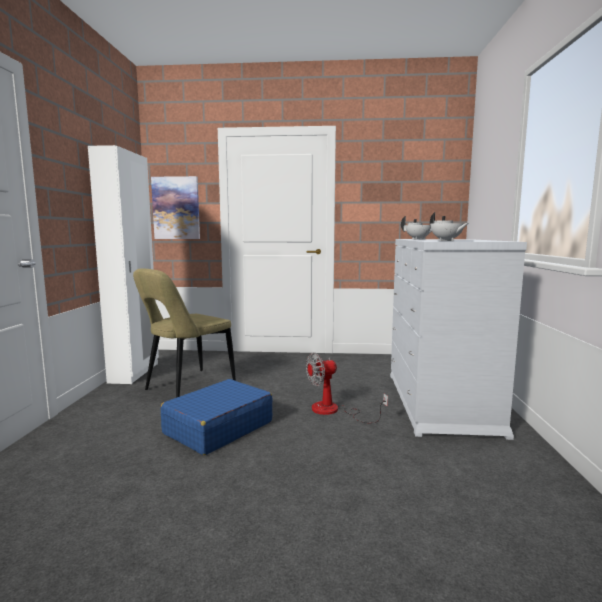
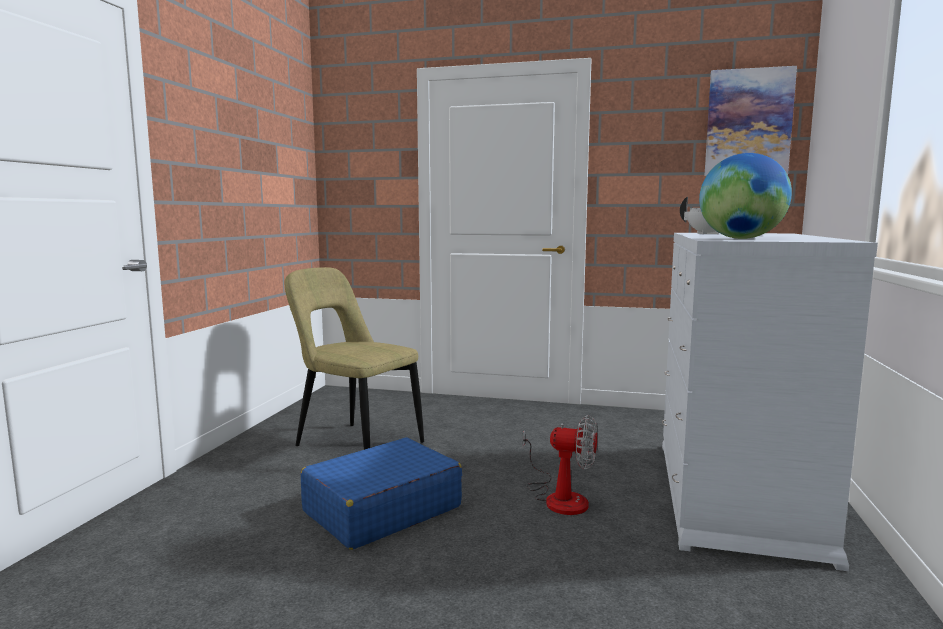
camera: 10 degrees right, 0 degrees up
(135, 373) = (290, 418): white wardrobe -> none
(176, 208) = (358, 185): picture -> picture (748, 123)
(187, 387) = (355, 444): beige chair -> beige chair turned 75 degrees clockwise
(334, 411) = (559, 497): fan -> fan turned 150 degrees counterclockwise
(446, 240) = (741, 238): white teapot -> globe

